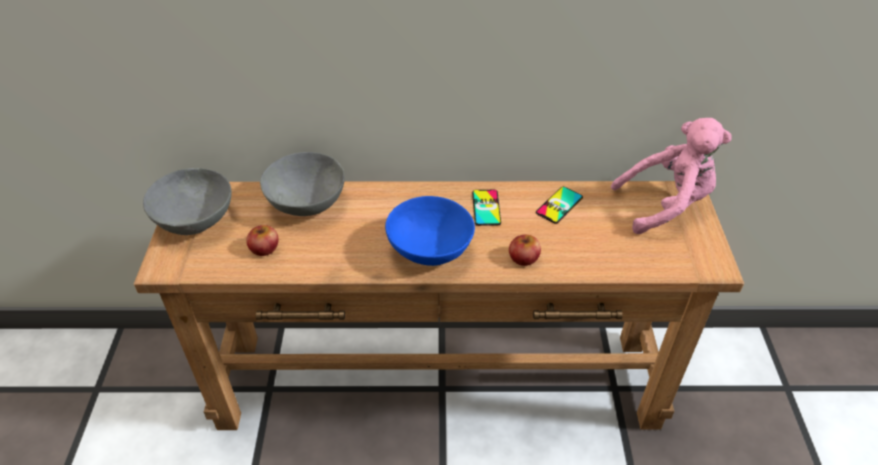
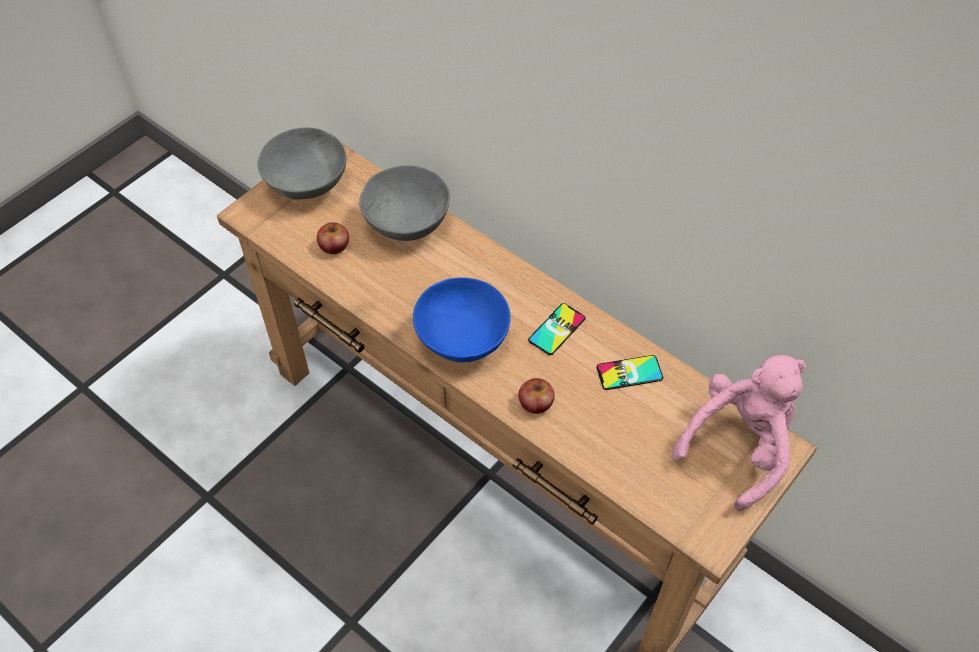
camera: 40 degrees right, 10 degrees up
(666, 205) = (739, 446): pink plush toy -> pink plush toy turned 75 degrees counterclockwise

